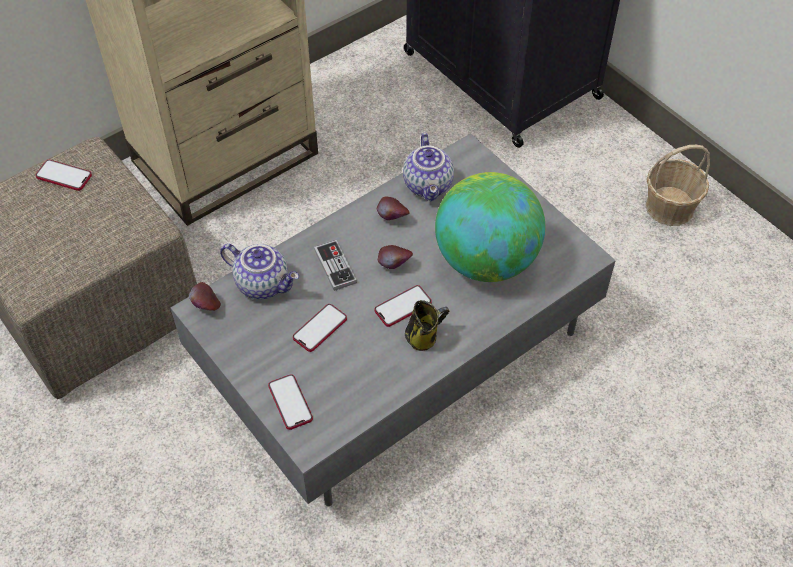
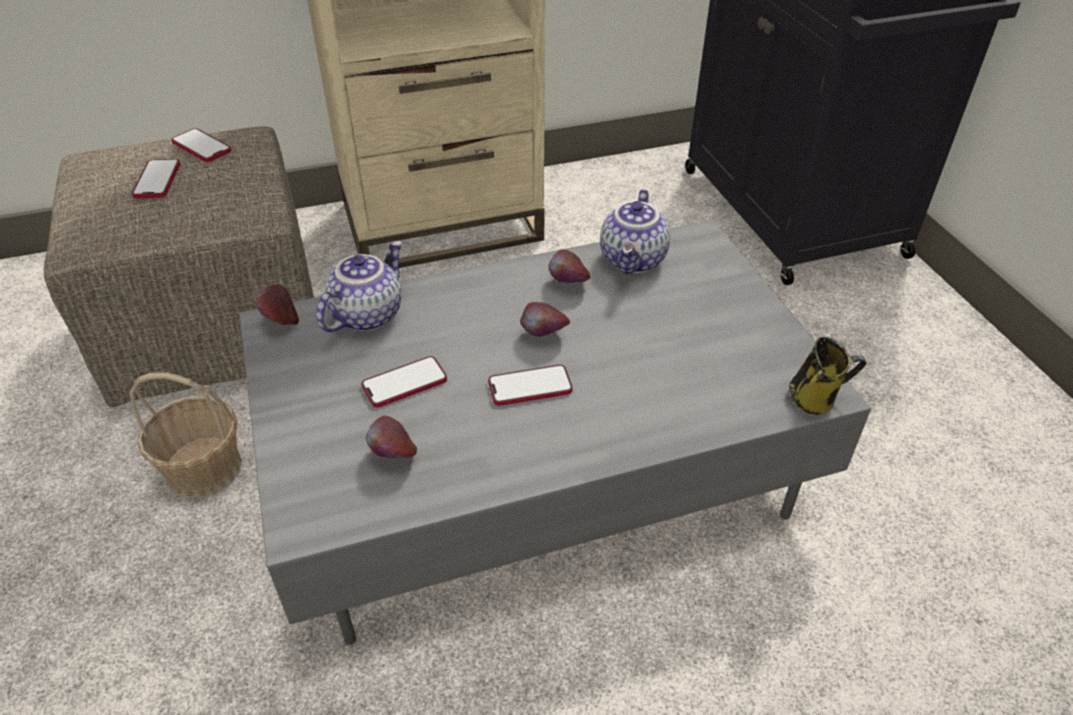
camera: 20 degrees right, 10 degrees down
(263, 283) = (366, 314): teapot -> teapot turned 105 degrees counterclockwise
(290, 402) = (310, 463): phone -> phone (157, 180)
(335, 266) = (466, 318): game controller -> none
(341, 381) = (394, 456): none -> apple
(424, 337) = (540, 432): mug -> mug (815, 398)
(486, 260) = (673, 361): globe -> none
(670, 207) = (977, 397): basket -> basket (204, 469)

